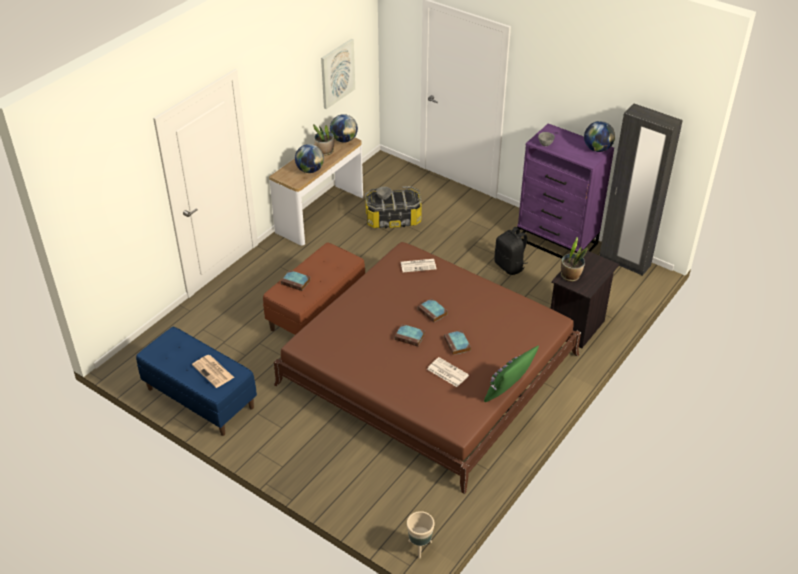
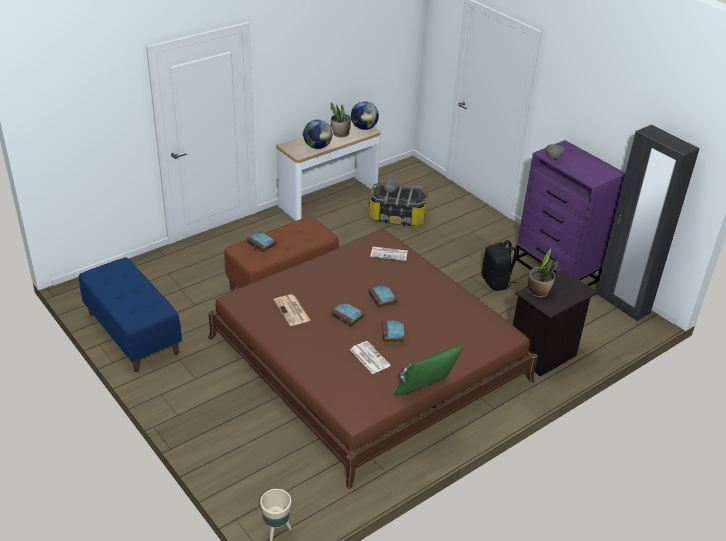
camera: 15 degrees right, 5 degrees down
(213, 371) = (141, 304): newspaper -> newspaper (292, 311)
(337, 73) = (369, 60): picture -> none
(597, 149) = (607, 171): globe -> none

